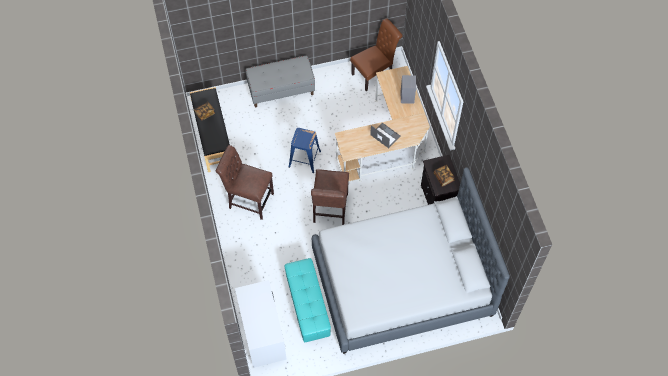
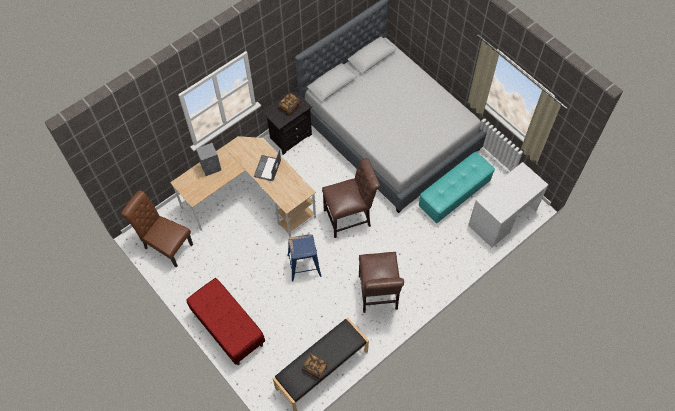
camera: 115 degrees left, 0 degrees up
(281, 90) = (228, 328): grey bench -> red bench

